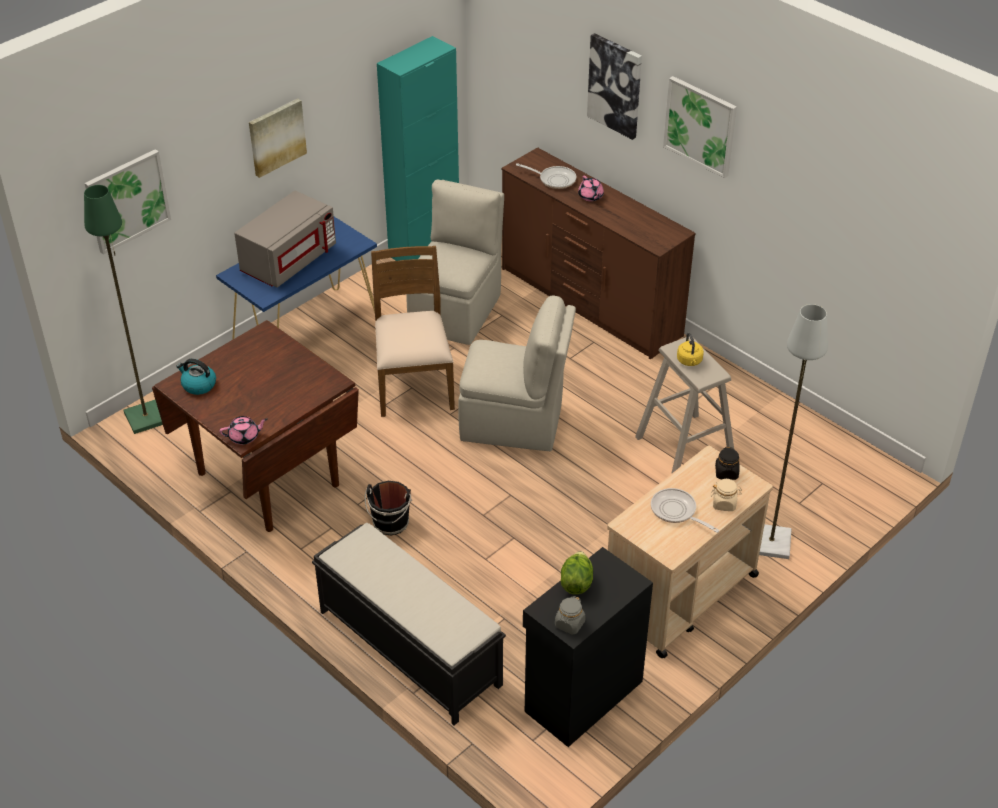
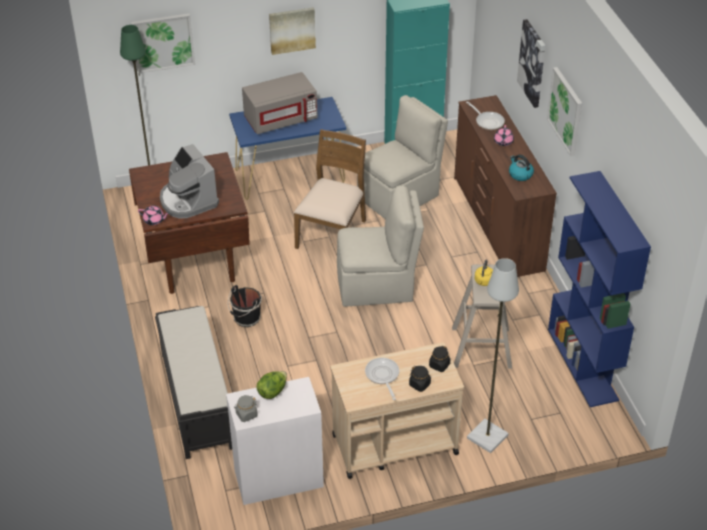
camera: 30 degrees right, 0 degrees up
(198, 385) = (154, 178): kettle -> kettle (520, 174)
(267, 396) = (188, 200): none -> coffee machine
(514, 423) = (377, 286): beige chair -> beige chair turned 45 degrees counterclockwise
(581, 695) = (277, 477): black cabinet -> white cabinet
(724, 503) = (420, 384): beige jar -> black jar
(803, 421) = (583, 364): none -> blue bookcase

